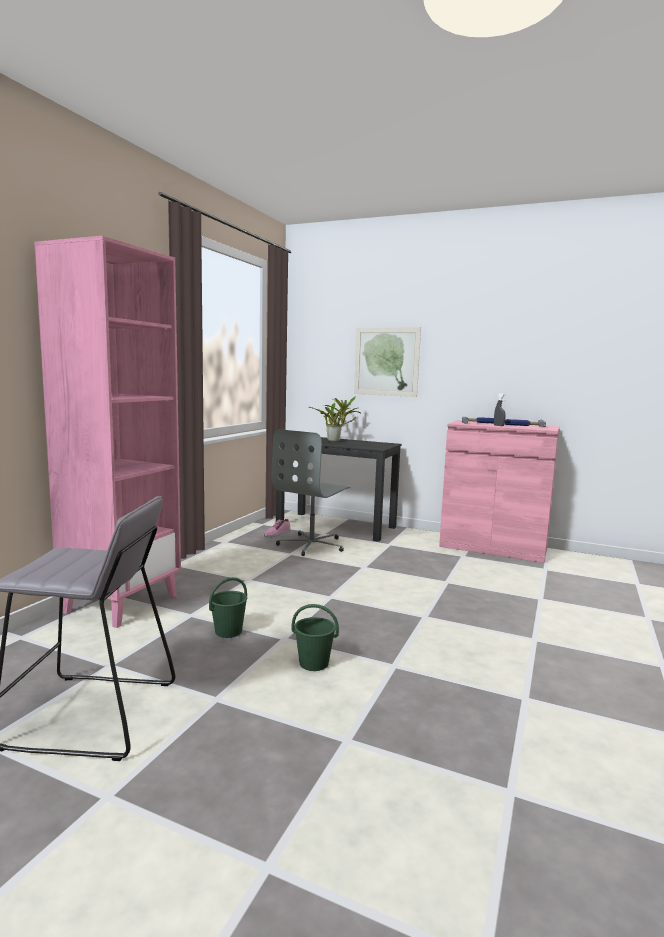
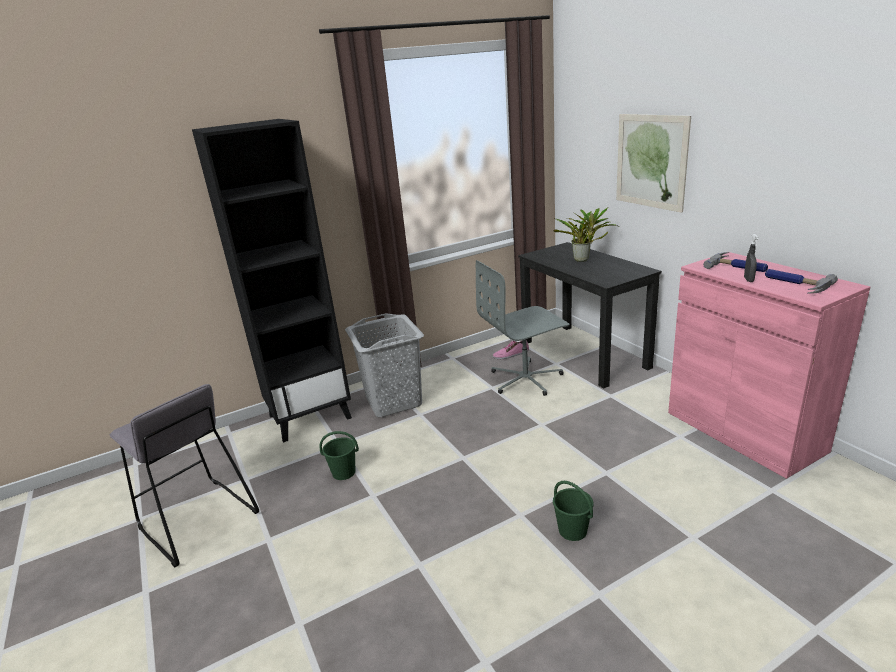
camera: 40 degrees right, 15 degrees up
(122, 603) = (310, 416): pink bookcase -> black bookcase
(207, 577) = (393, 402): none -> grey laundry basket
(314, 663) = (364, 533): green bucket -> green bucket (573, 531)

